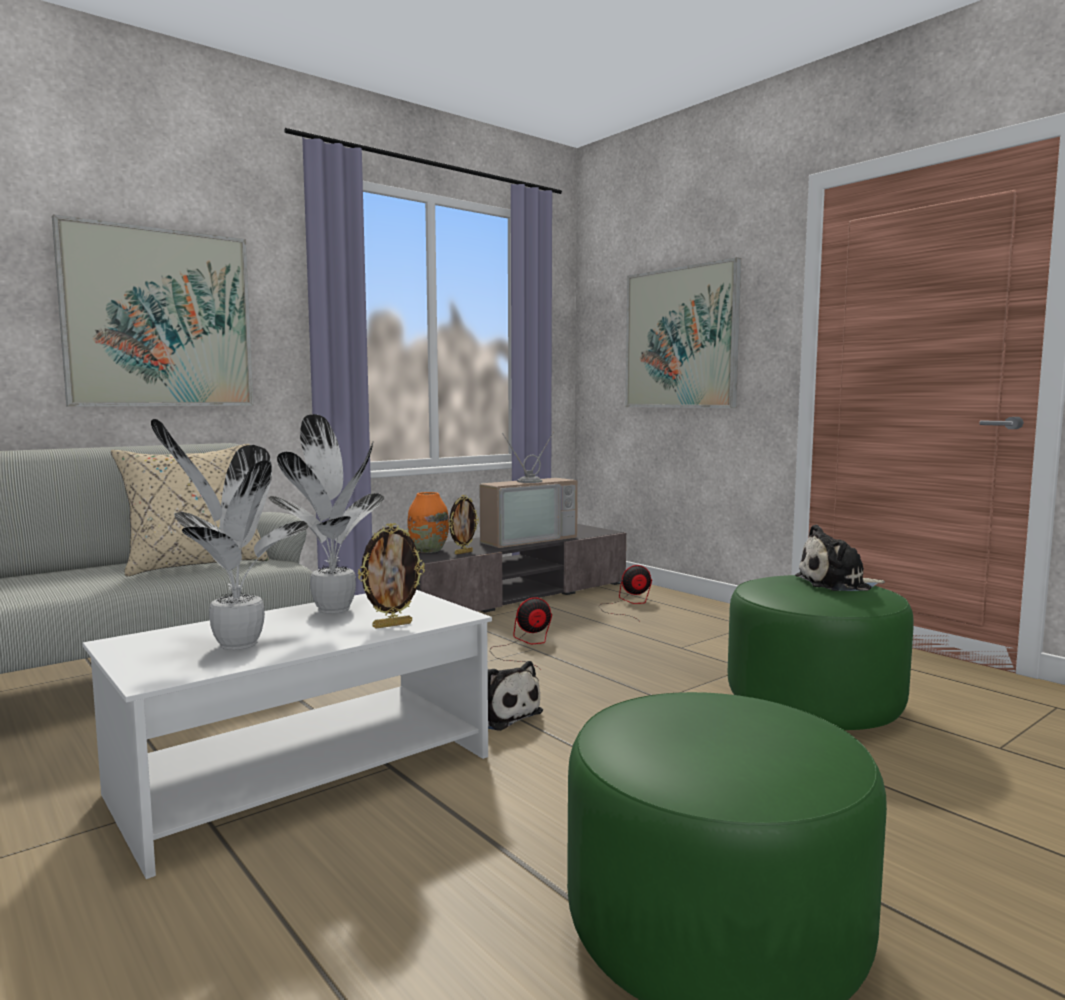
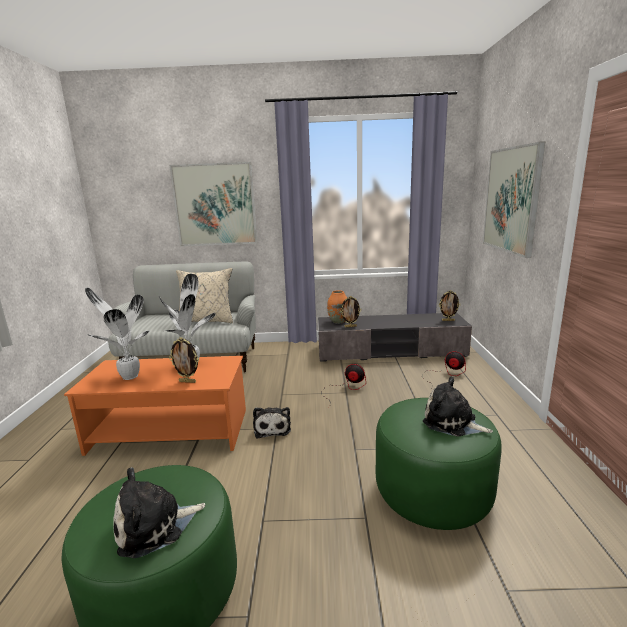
camera: 40 degrees right, 10 degrees up
(306, 774) = (171, 431): white coffee table -> orange coffee table
(526, 539) = (401, 321): television -> none
(586, 531) = (448, 320): none -> picture frame
(782, 738) = (155, 526): none -> plush toy

